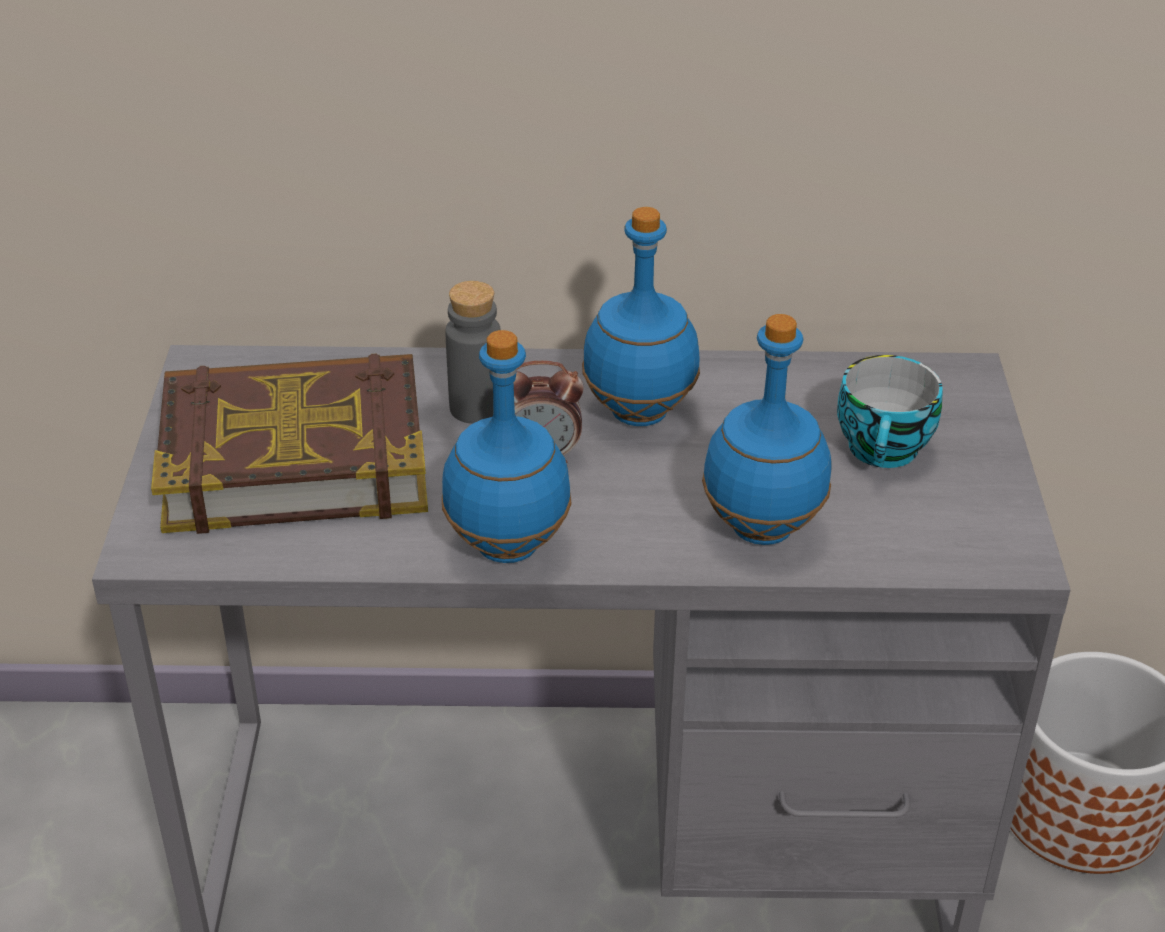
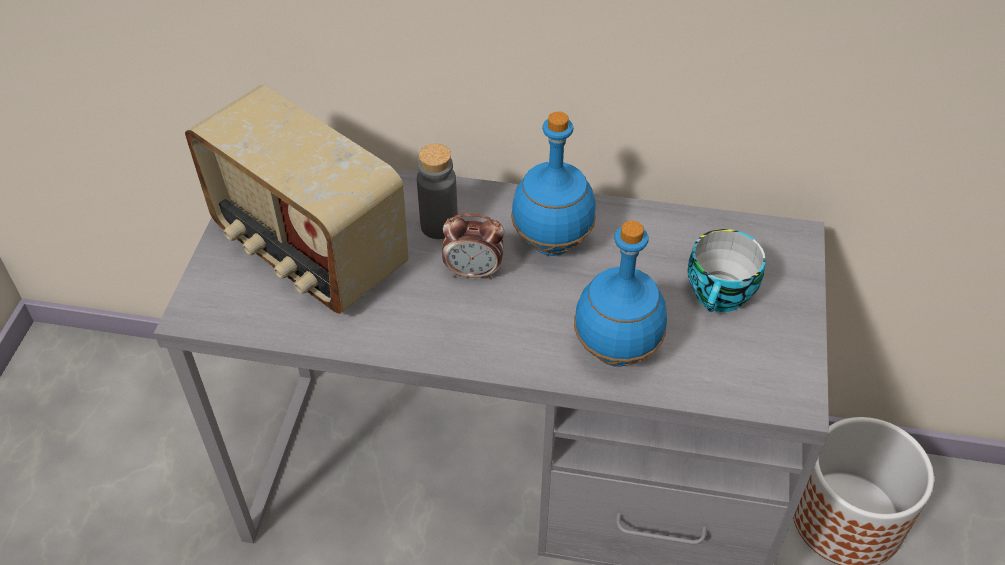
camera: 10 degrees right, 10 degrees up
(294, 457) = (307, 251): book -> radio
(507, 547) = (435, 344): blue bottle -> none

